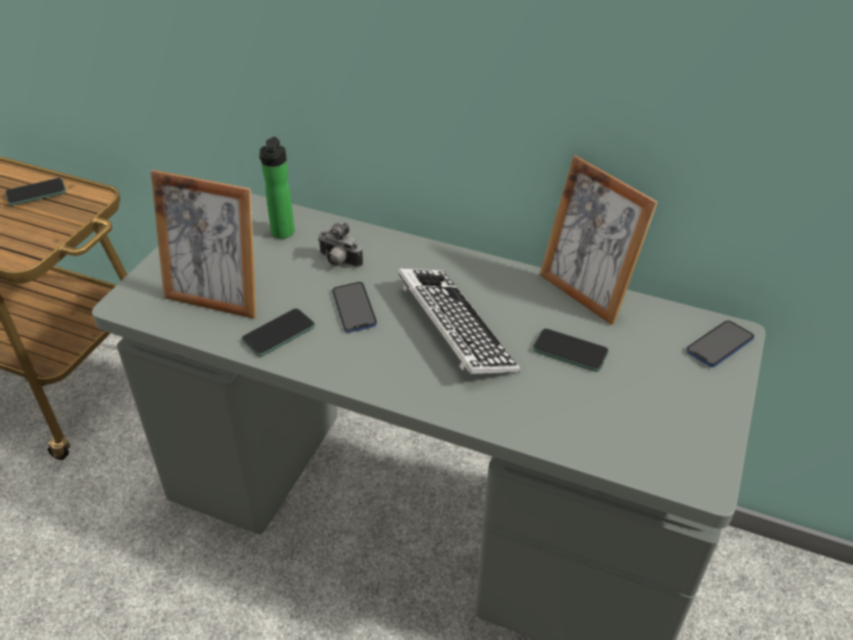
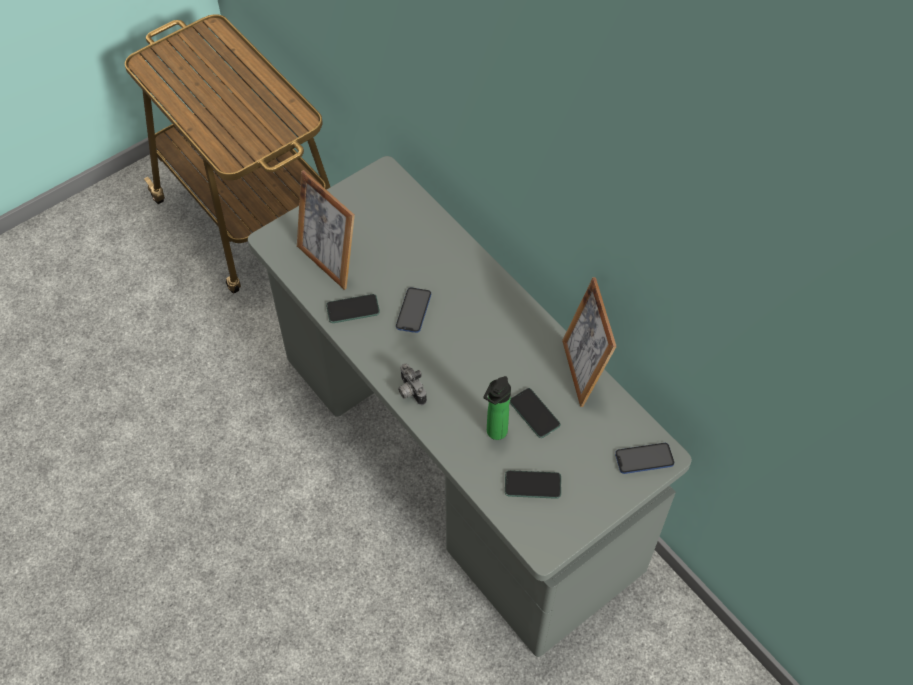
camera: 30 degrees right, 15 degrees up
(36, 193) = (264, 99): phone -> phone (532, 485)
(282, 234) = (404, 221): bottle -> bottle (495, 433)
(338, 262) = (428, 265): camera -> camera (409, 391)
(454, 328) = (469, 358): keyboard -> none

